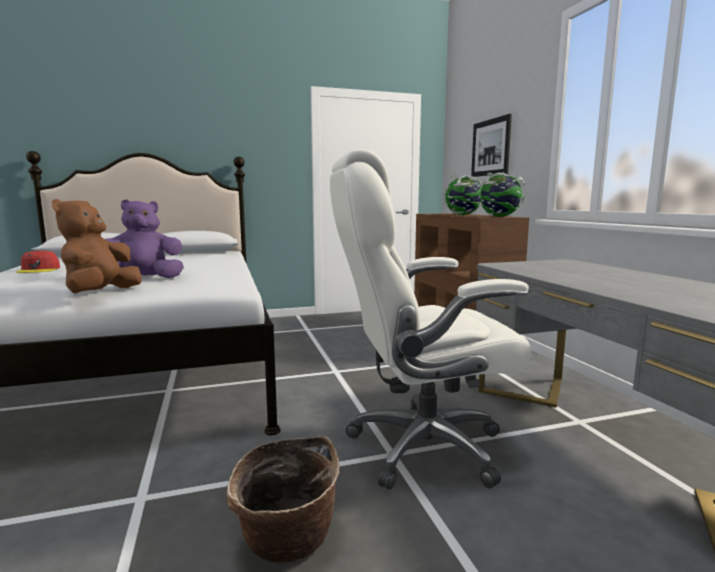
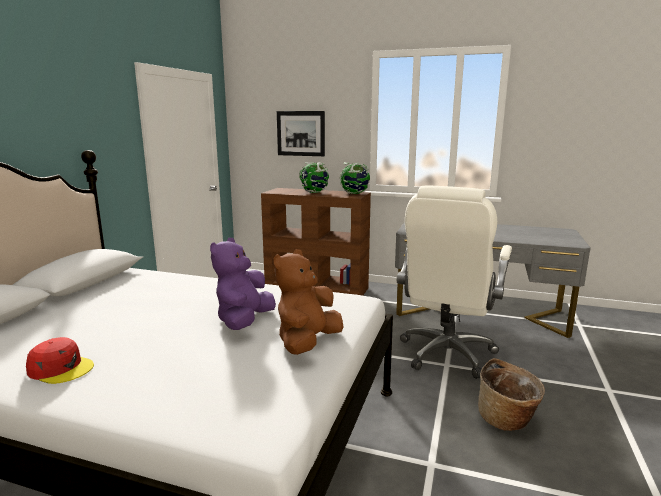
camera: 55 degrees left, 5 degrees up
(101, 294) = (307, 342): brown plush toy -> brown plush toy turned 75 degrees clockwise

